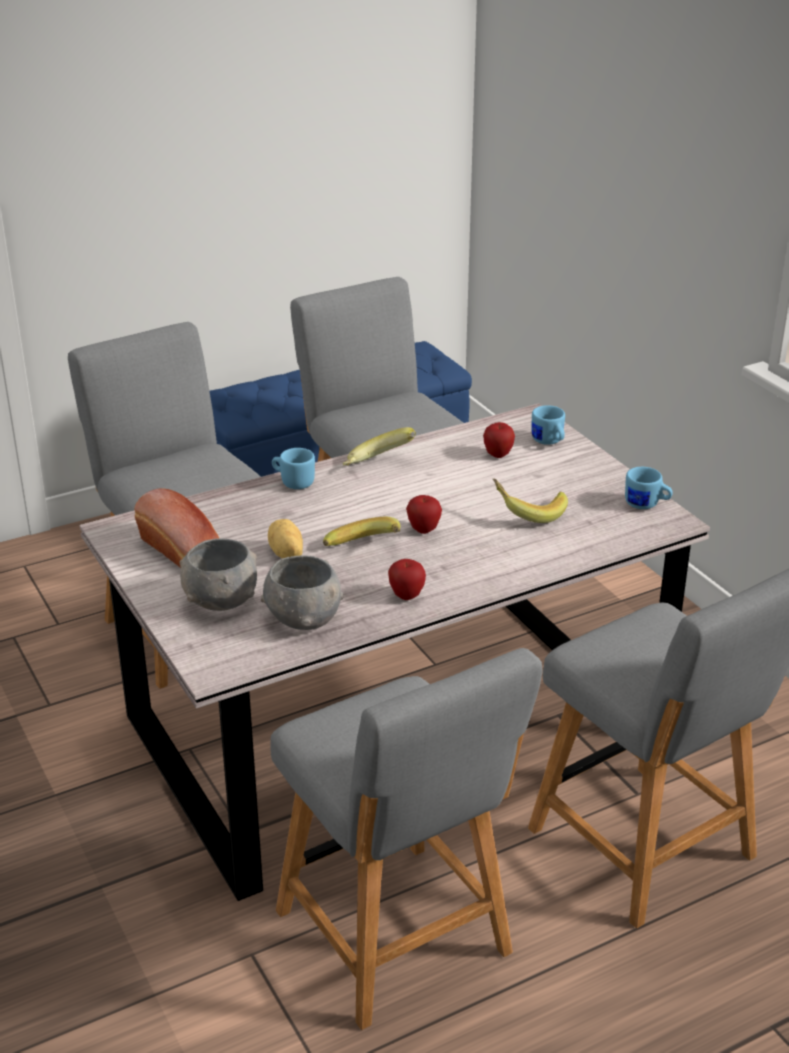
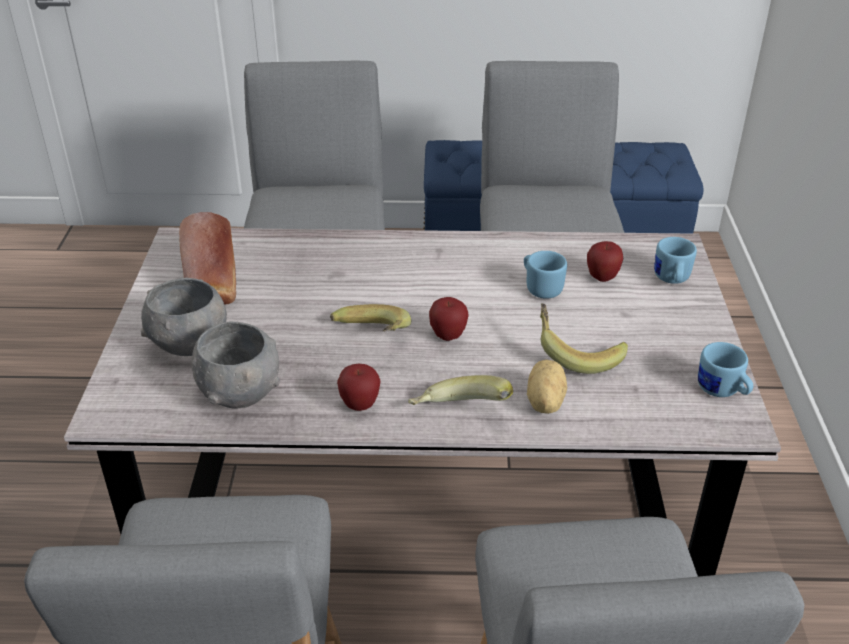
camera: 30 degrees right, 5 degrees up
(285, 554) = (293, 316): potato -> potato (543, 402)
(293, 482) = (375, 244): blue mug -> blue mug (541, 287)
(378, 465) = (469, 252): banana -> banana (459, 415)

